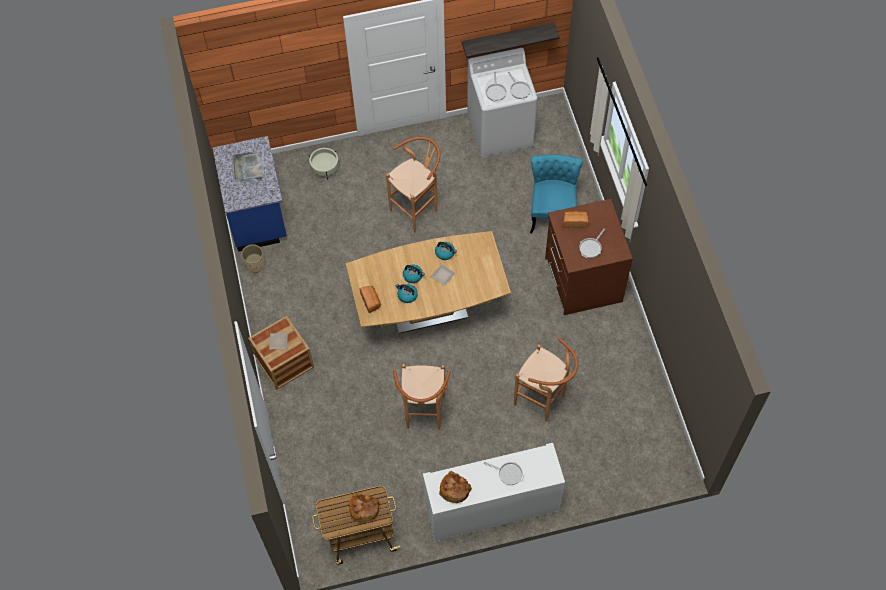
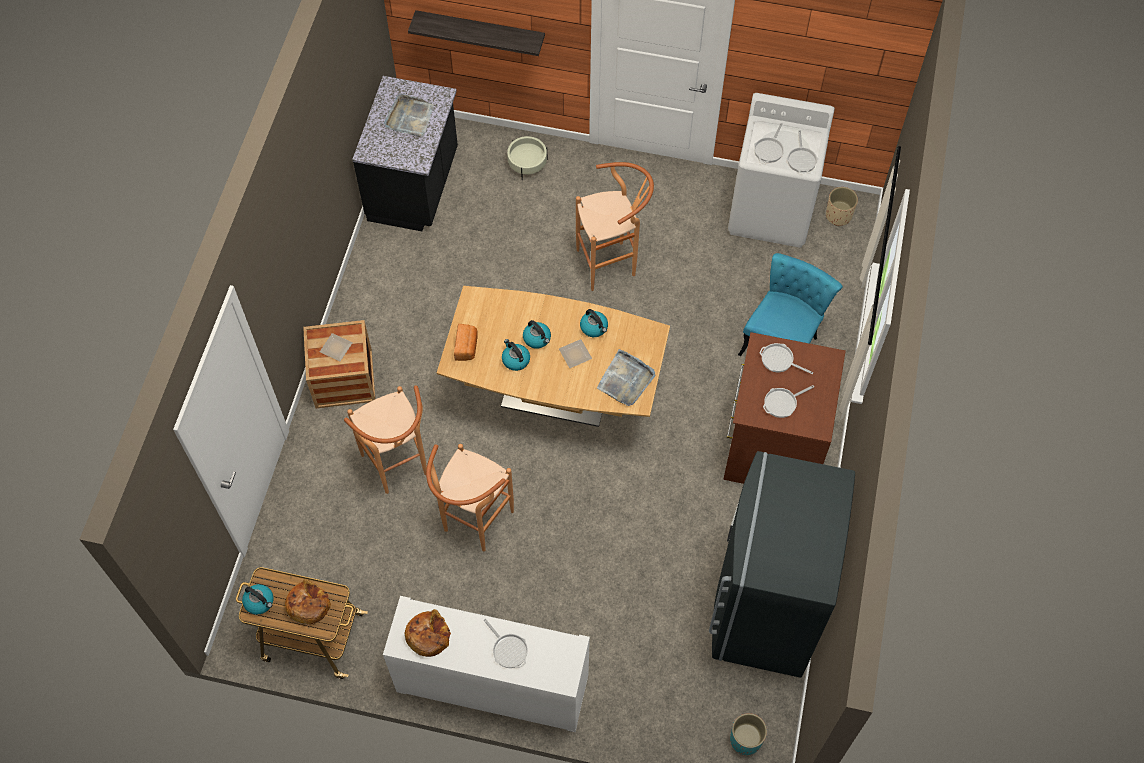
camera: 25 degrees right, 0 degrees up
(255, 264) = (377, 245): beige planter -> beige planter (838, 215)
(257, 215) = (415, 187): blue counter -> black counter
(331, 521) = (260, 602): none -> kettle
(483, 277) = (626, 380): none -> grey tray
(507, 38) = (816, 85): shelf -> shelf (480, 31)
(543, 402) = (634, 580): brown stool -> brown stool (399, 469)
(575, 222) = (779, 360): bread -> frying pan
(630, 381) = (763, 607): none -> grey fridge
(662, 465) = (745, 739): none -> turquoise planter

